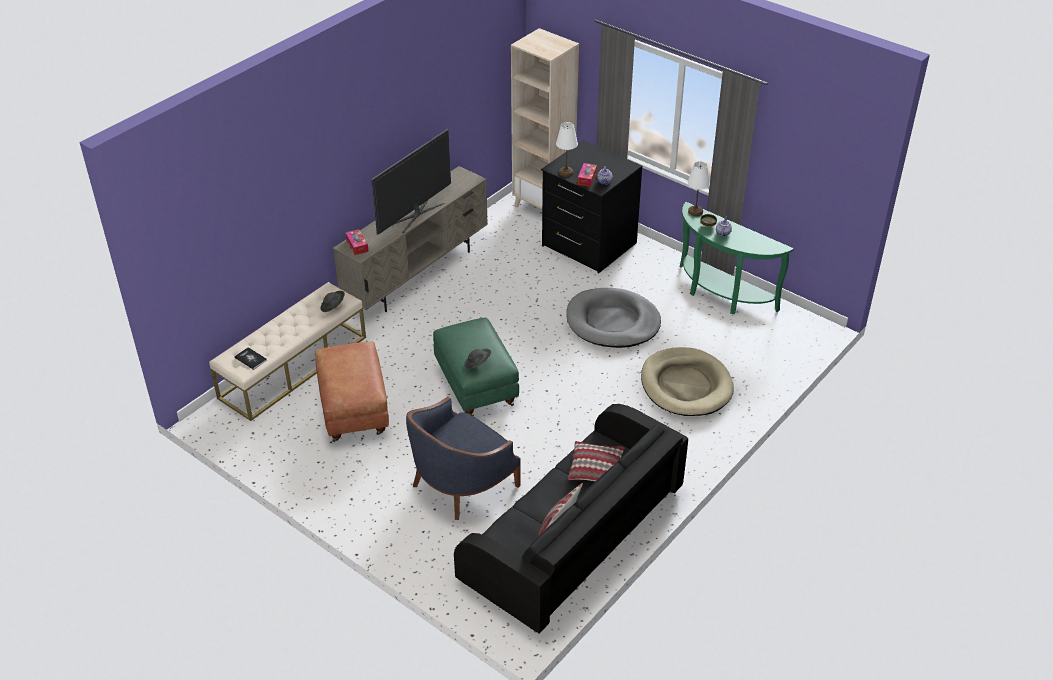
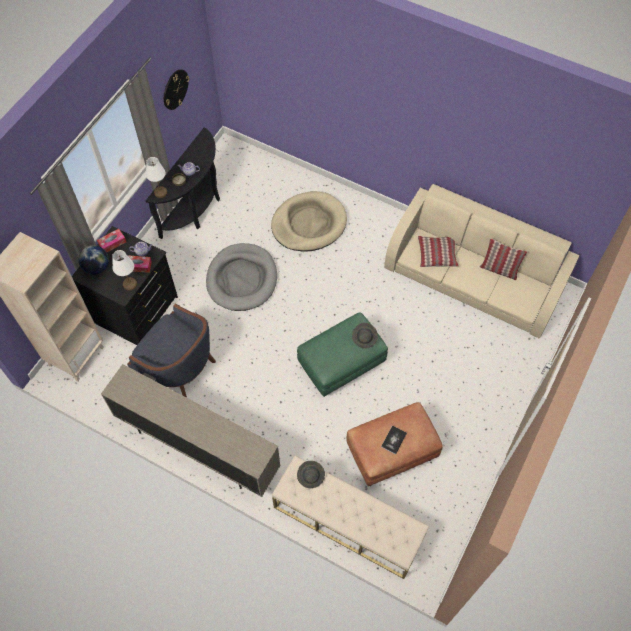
camera: 100 degrees left, 20 degrees up
(250, 359) = (399, 528): book -> book (393, 440)
(357, 245) = (251, 456): tissue box -> tissue box (112, 243)
(416, 214) = (191, 414): television -> none
(461, 482) = (447, 355): blue armchair -> blue armchair (178, 366)
(573, 535) = (474, 276): black sofa -> beige sofa
(591, 155) = (97, 267): none -> globe
(721, 295) = (196, 208): green console table -> black console table
(797, 173) = (175, 89): none -> wall clock

